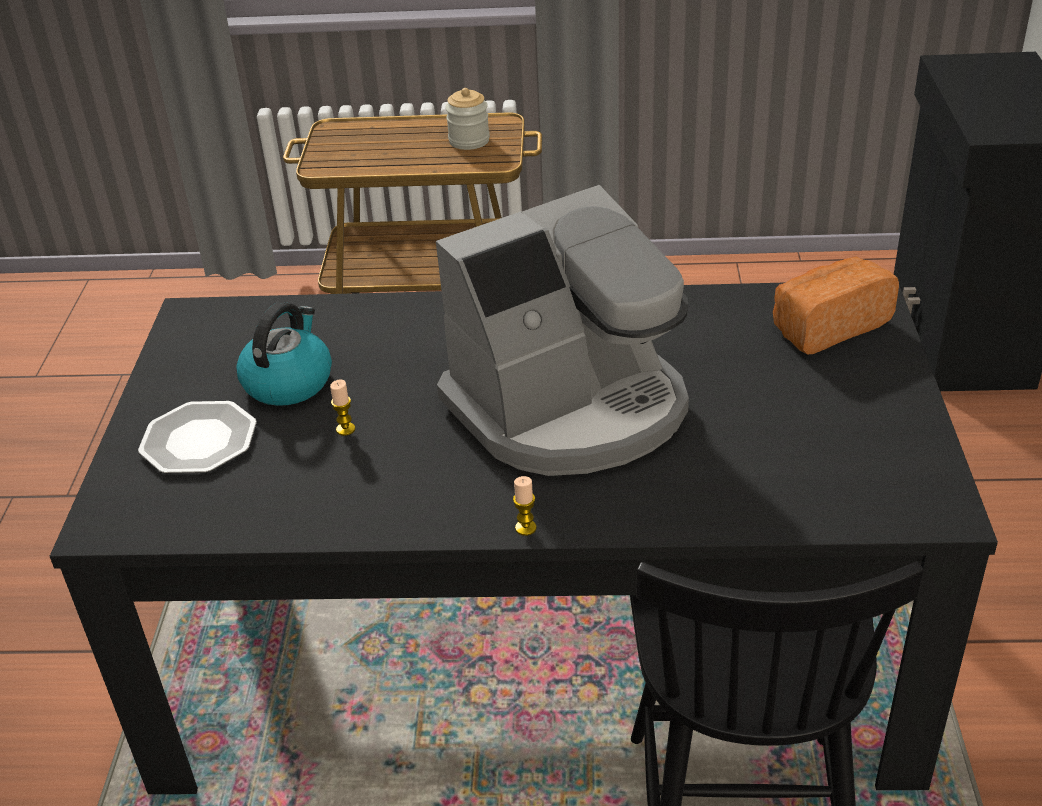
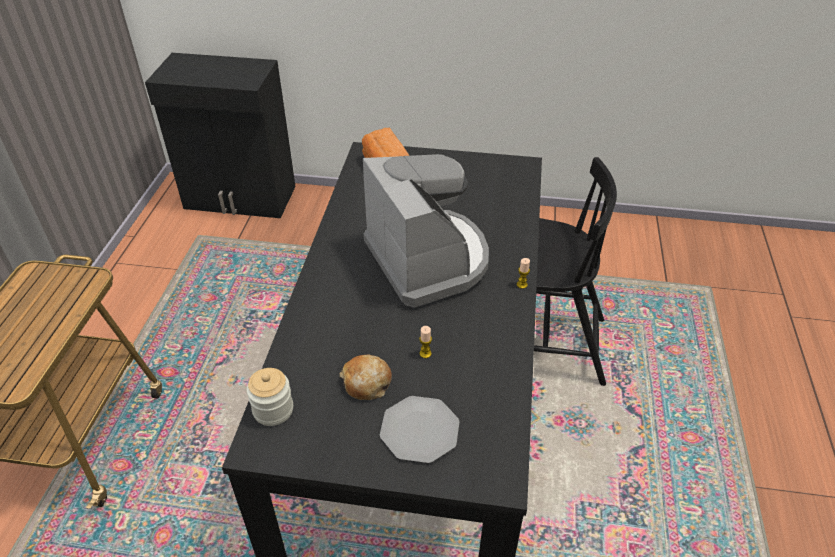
camera: 85 degrees left, 5 degrees up
(288, 381) = (366, 382): kettle -> bread
(469, 141) = (44, 293): jar -> jar (273, 410)

